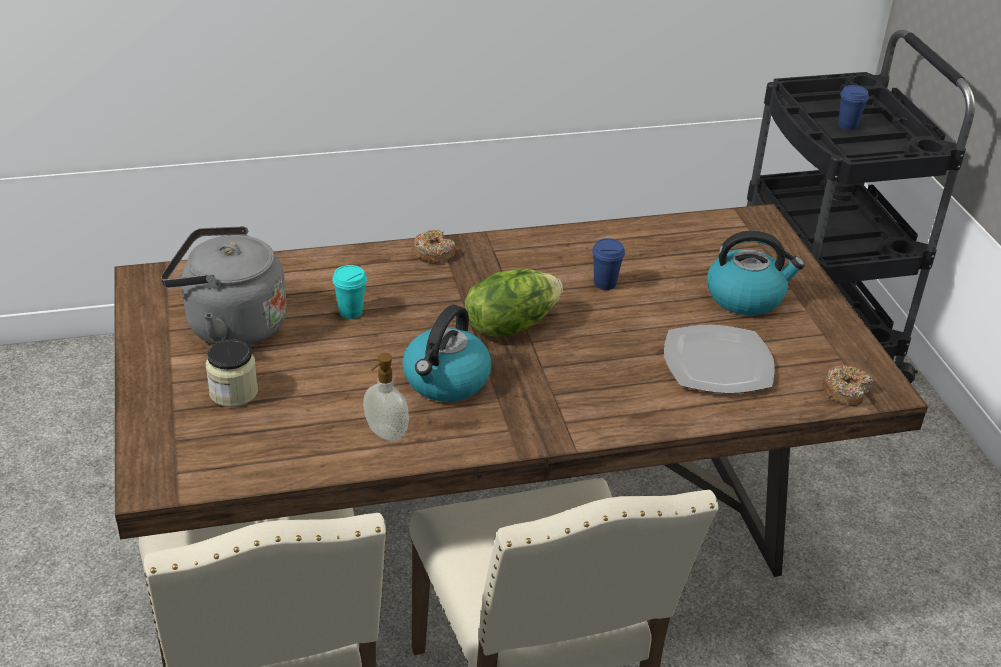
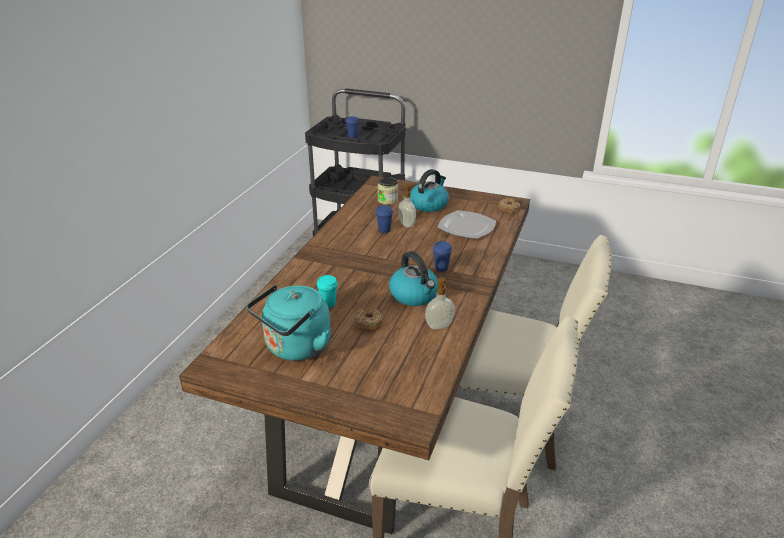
camera: 55 degrees left, 5 degrees down
(229, 326) = (295, 348): grey kettle -> turquoise kettle
(233, 392) = (358, 365): jar -> jar (388, 200)
(433, 253) = (306, 263): donut -> donut (368, 324)
(510, 325) = (389, 263): lettuce -> none
(551, 380) = (441, 268): none -> blue cup
(651, 299) = (407, 224): none -> soap dispenser

